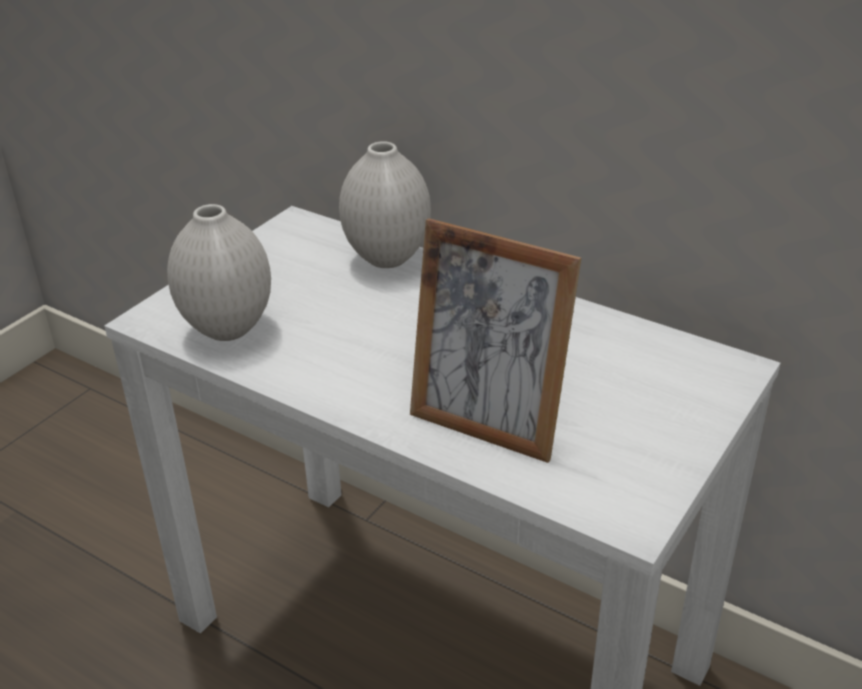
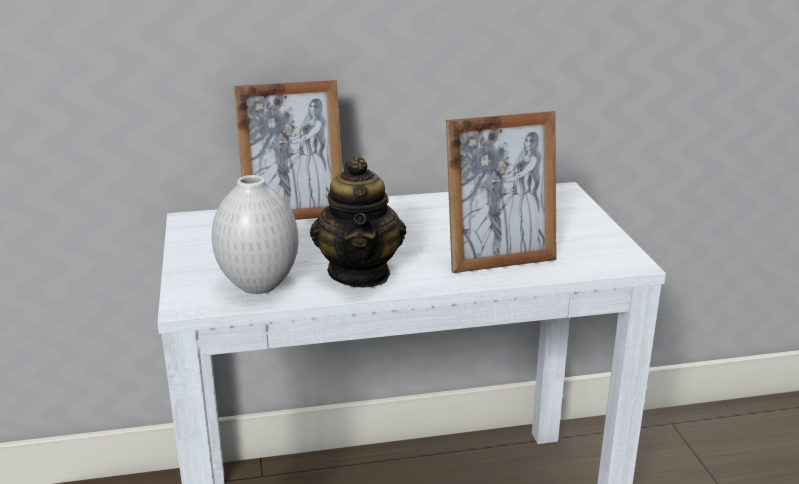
camera: 45 degrees left, 10 degrees down
(328, 364) = (360, 273): none -> teapot
(388, 258) = (294, 214): white vase -> picture frame

